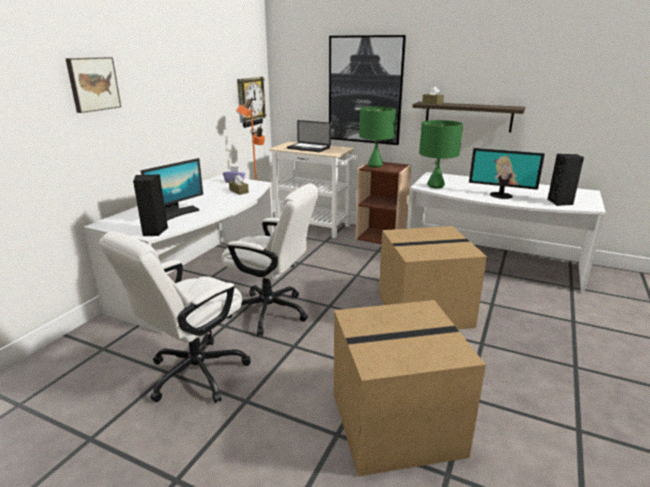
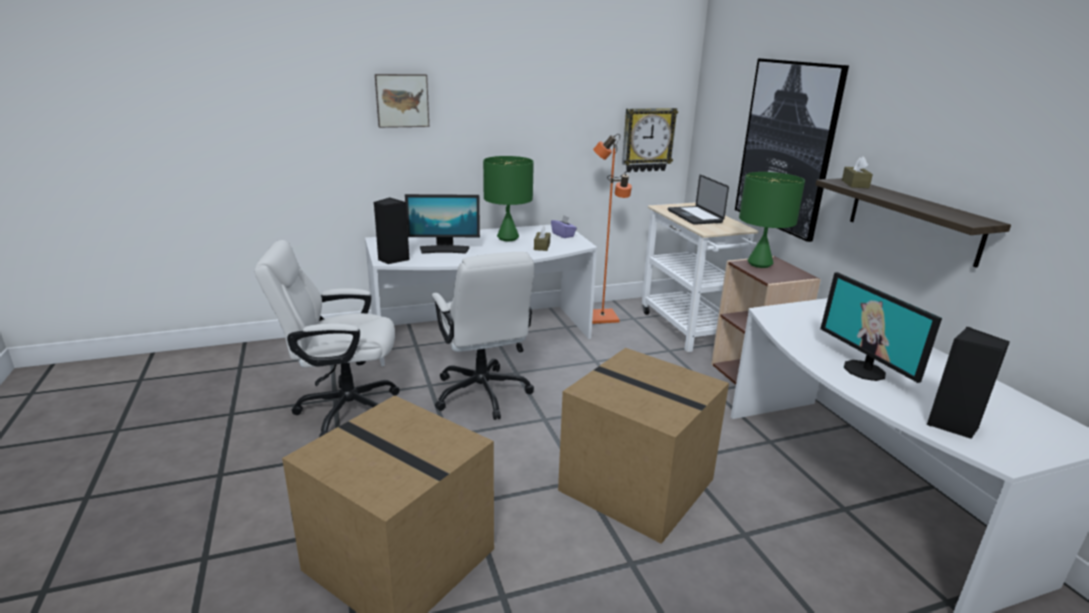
camera: 45 degrees right, 0 degrees up
(435, 186) = (790, 320): green table lamp -> green table lamp (508, 238)

